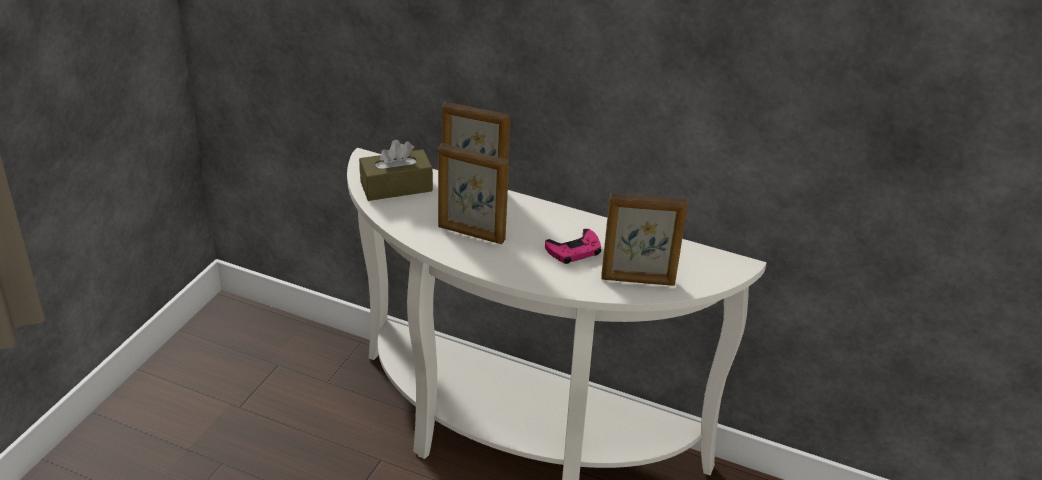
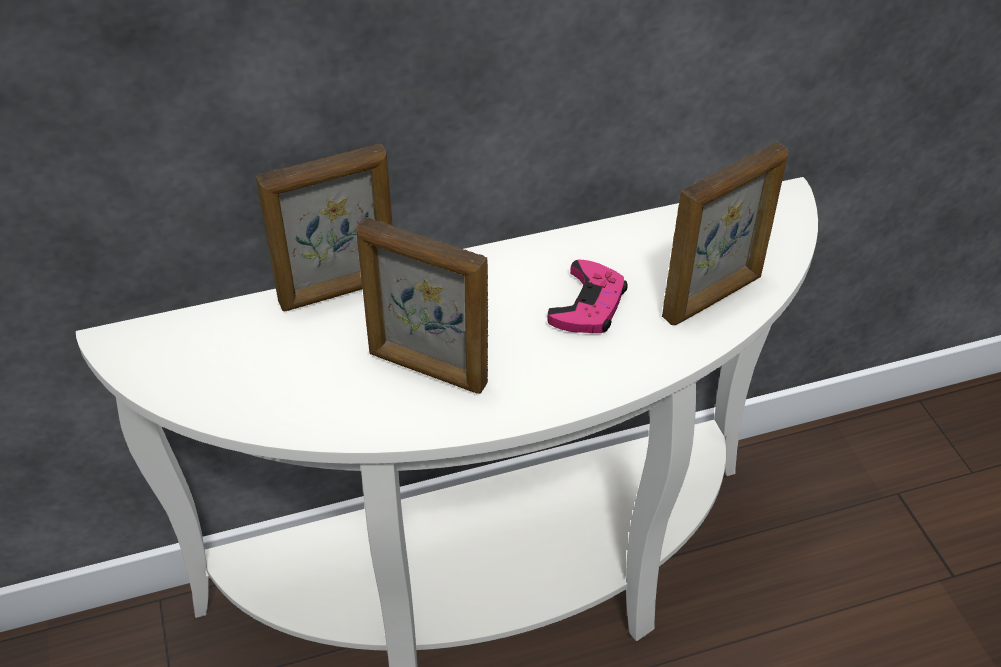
camera: 40 degrees left, 10 degrees up
(396, 186) = (222, 361): brown tissue box -> none
(471, 234) = (427, 369): picture frame -> picture frame turned 45 degrees clockwise

